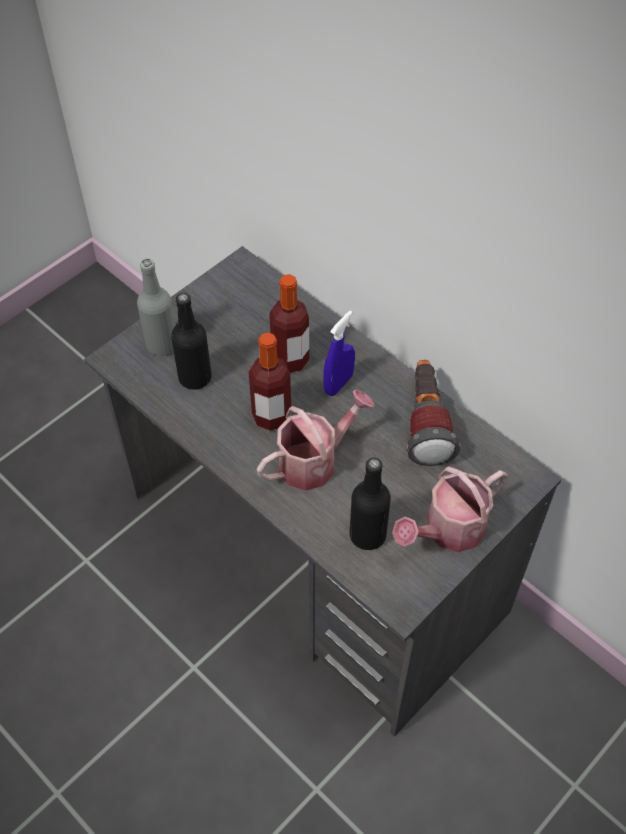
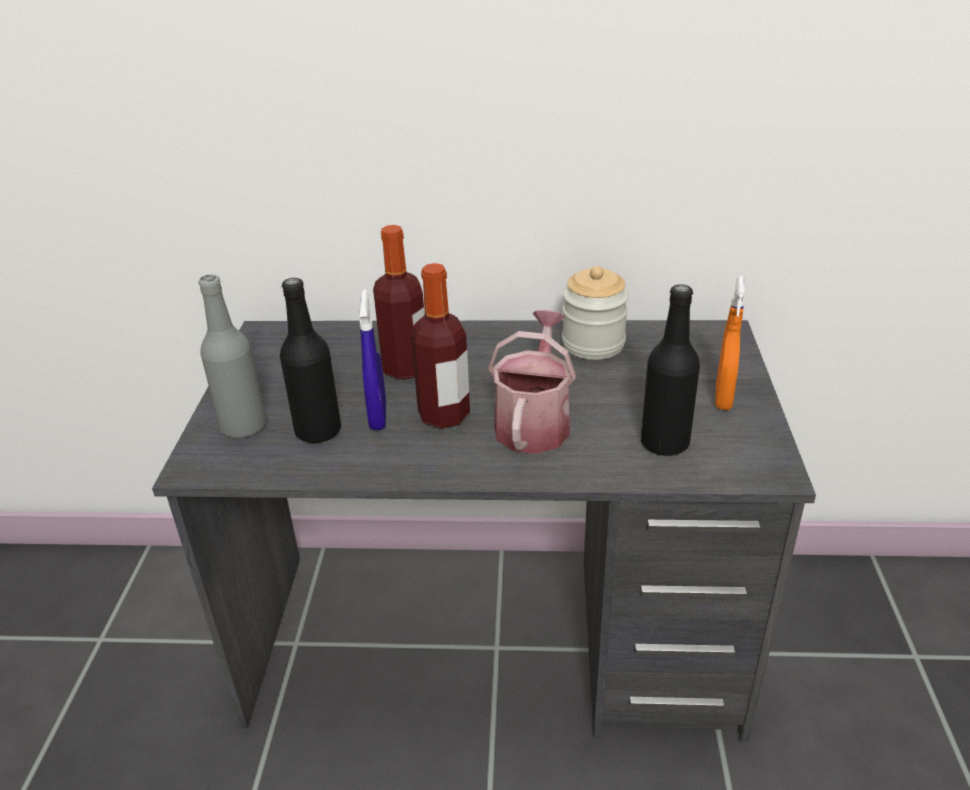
camera: 40 degrees left, 20 degrees down
(338, 384) = (477, 360): blue spray bottle -> blue spray bottle (378, 417)
(426, 423) = (593, 344): flashlight -> jar
(448, 530) = (723, 398): watering can -> orange spray bottle

